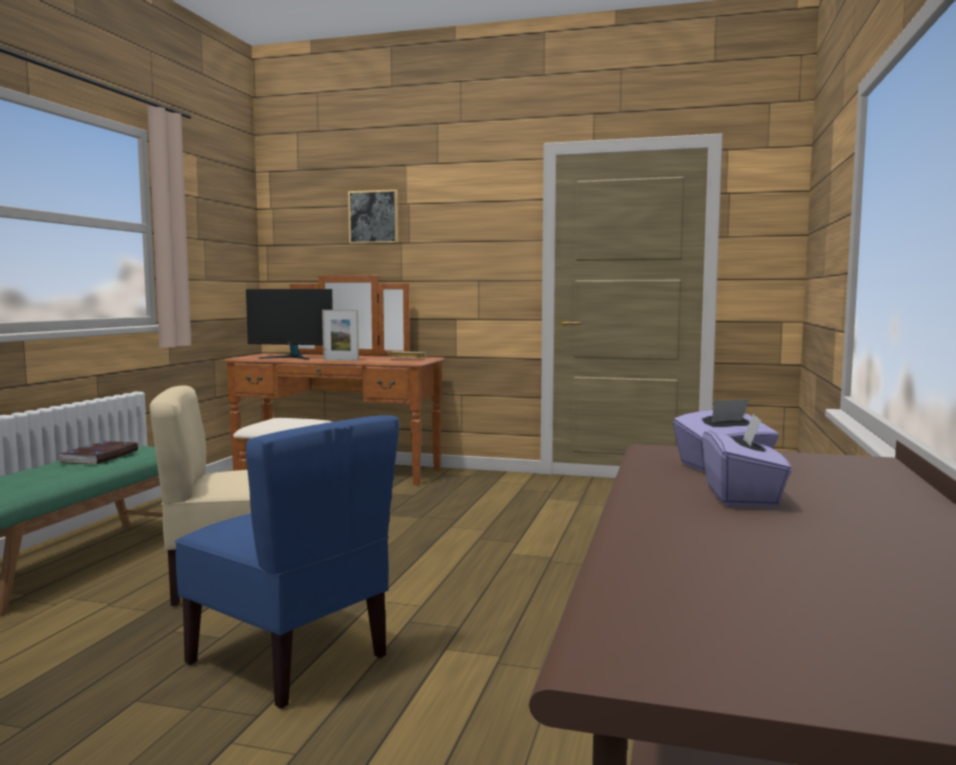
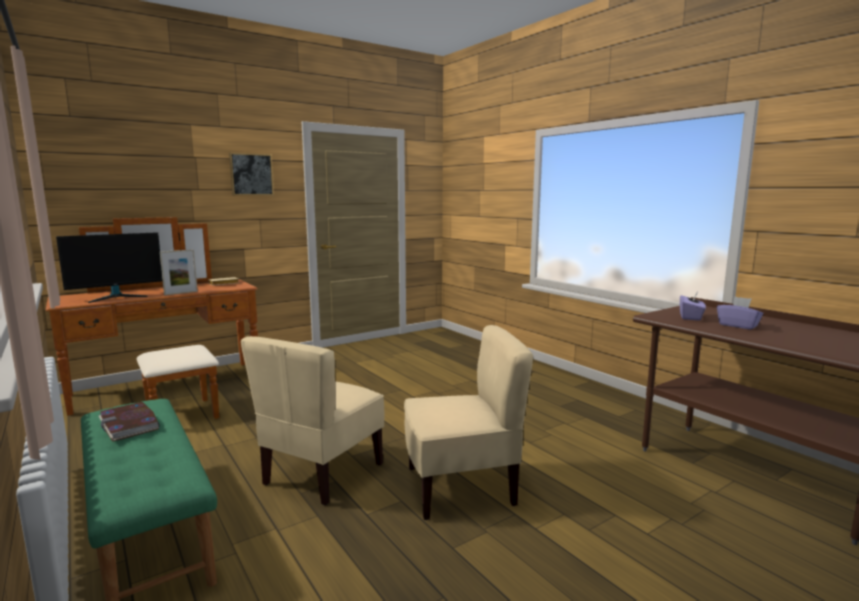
camera: 50 degrees left, 5 degrees up
(290, 659) = (461, 488): blue chair -> beige chair
(373, 217) = (163, 166): picture -> picture (251, 174)

